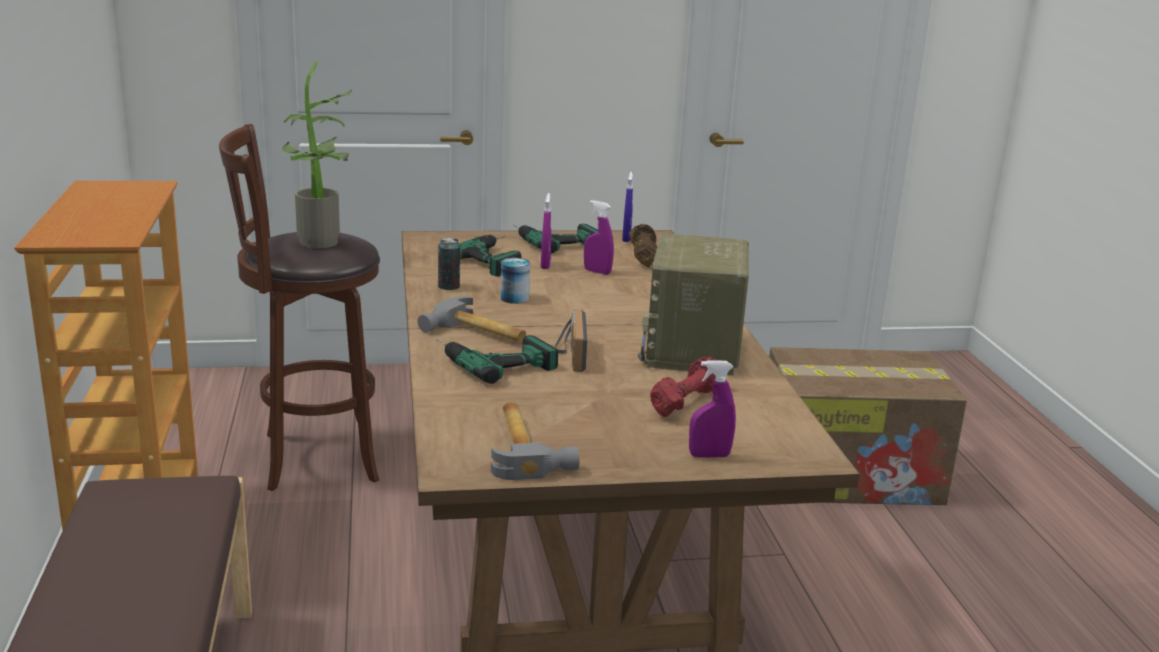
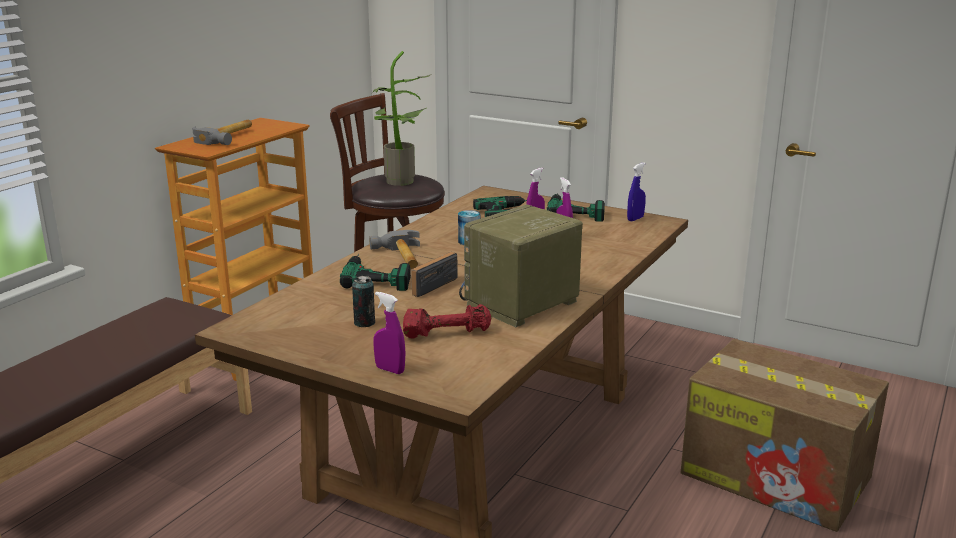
camera: 40 degrees right, 0 degrees up
(449, 287) = (441, 225): can -> can (364, 323)
(526, 447) = (294, 329): hammer -> hammer (229, 137)
(643, 257) = (621, 234): brown dumbbell -> none

